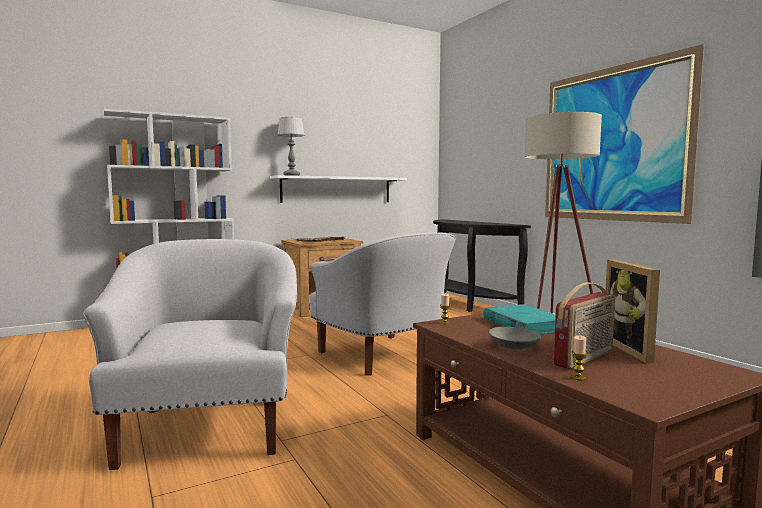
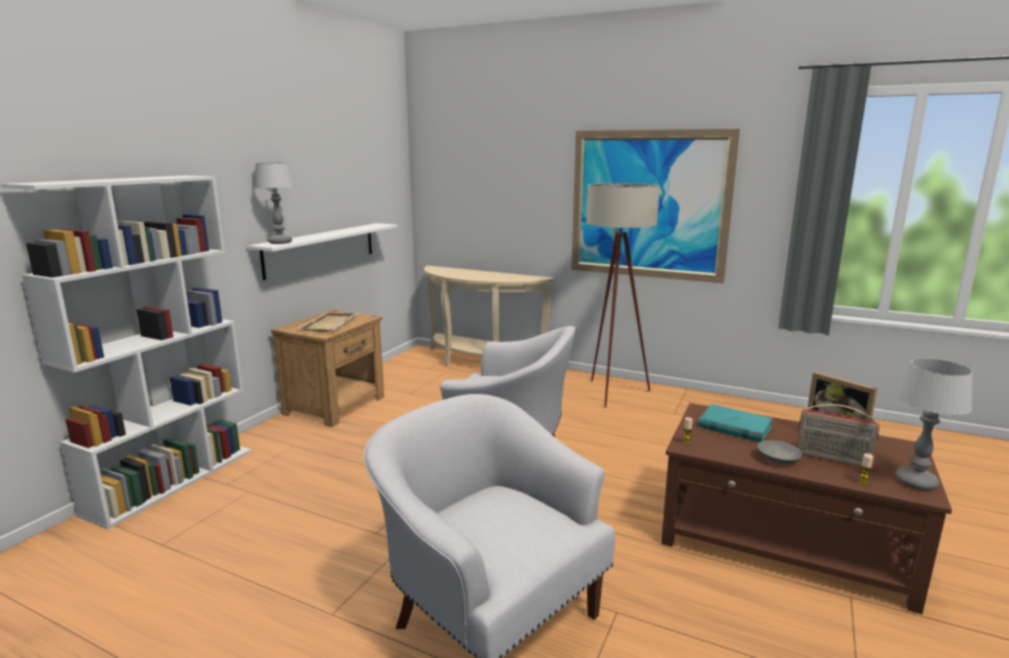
camera: 35 degrees left, 10 degrees up
(467, 304) = (479, 362): black console table -> beige console table
(585, 358) = (832, 459): radio -> radio turned 105 degrees clockwise
(662, 394) = (917, 482): none -> table lamp

